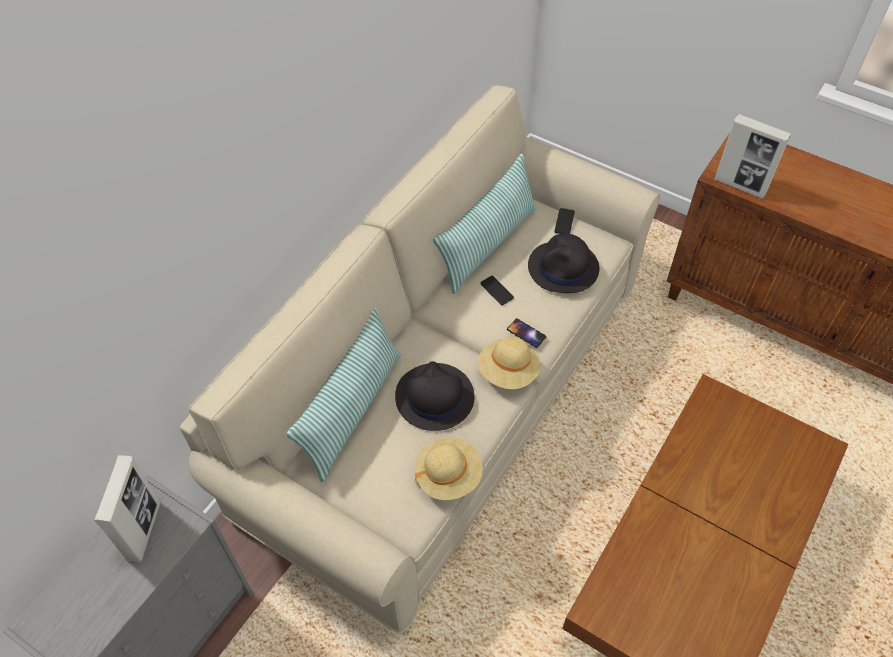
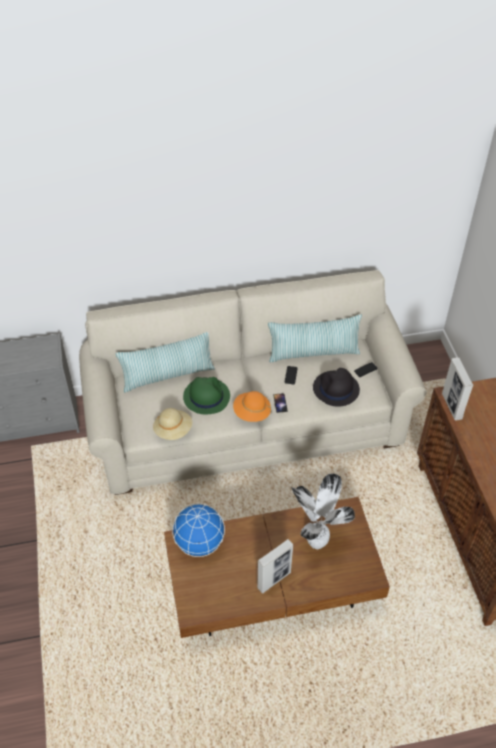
camera: 45 degrees right, 5 degrees down
(144, 530) = (37, 350): picture frame -> picture frame (274, 580)
(434, 397) = (206, 396): black hat -> green hat
(508, 372) = (252, 413): beige hat -> orange hat
(621, 588) = (199, 542): none -> globe
(729, 465) = (315, 542): none -> potted plant

